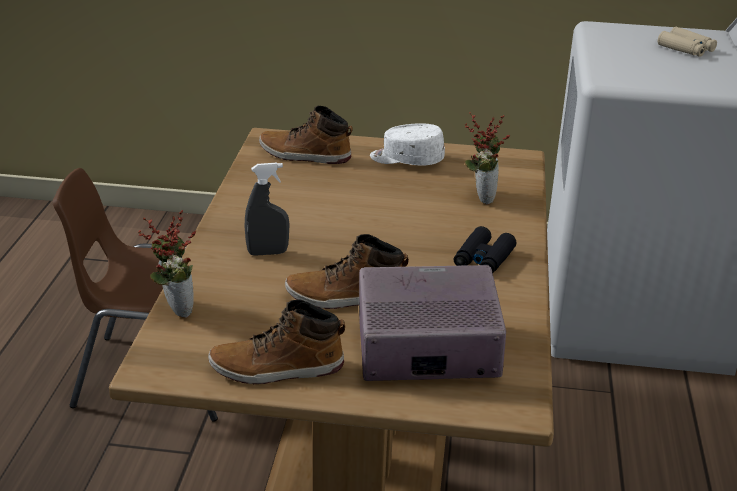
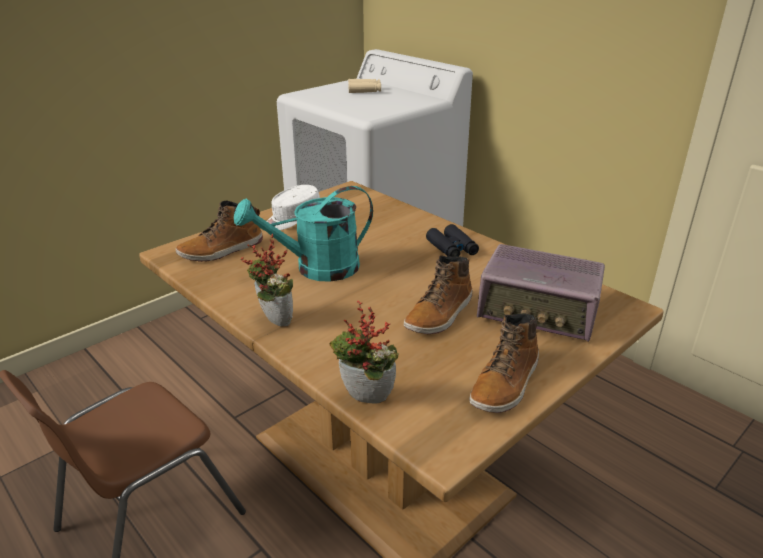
camera: 50 degrees left, 0 degrees up
(267, 253) = (338, 321): grey spray bottle -> none
(337, 208) = (316, 269): none -> turquoise watering can
(426, 350) = (538, 312): radio -> radio turned 105 degrees counterclockwise
(481, 196) = (377, 218): potted plant -> potted plant (273, 321)

